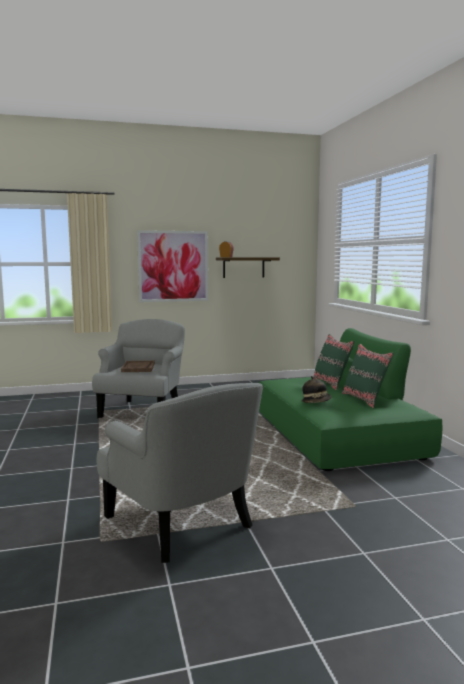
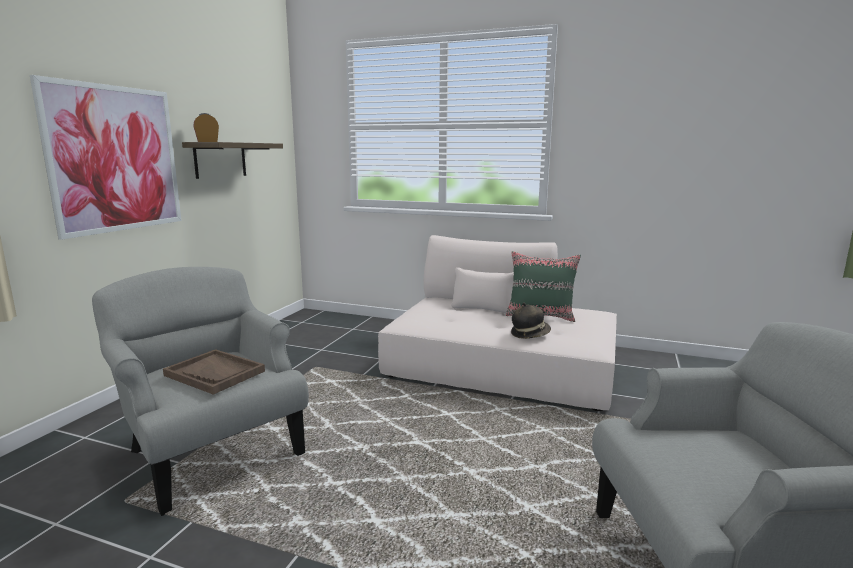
camera: 55 degrees left, 5 degrees up
(331, 383) = (462, 308): green pillow -> none
(338, 434) = (502, 366): green sofa -> beige sofa

